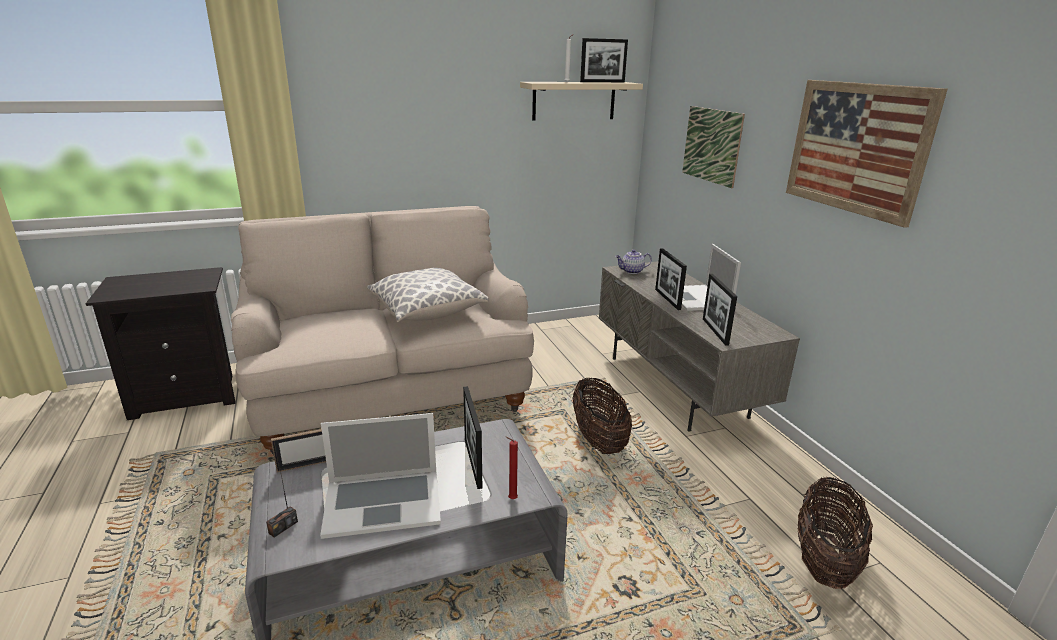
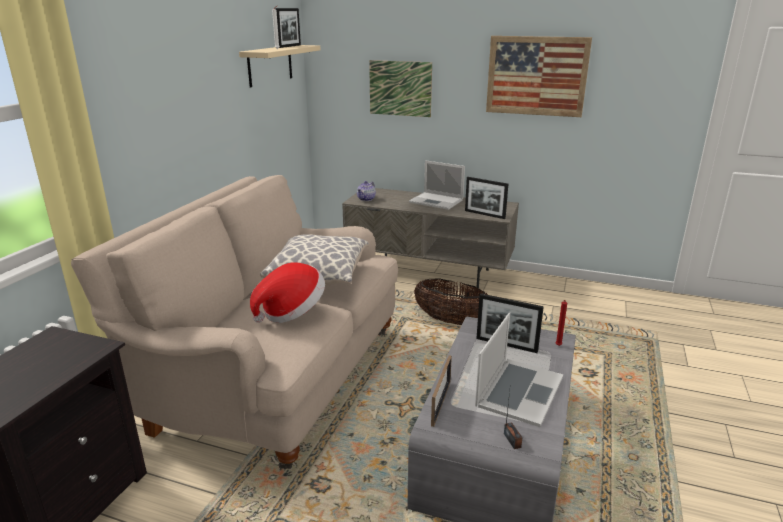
camera: 50 degrees left, 0 degrees up
(343, 325) = (291, 312): none -> hat
(667, 299) = (424, 207): picture frame -> none
(824, 560) = (613, 312): basket -> none

